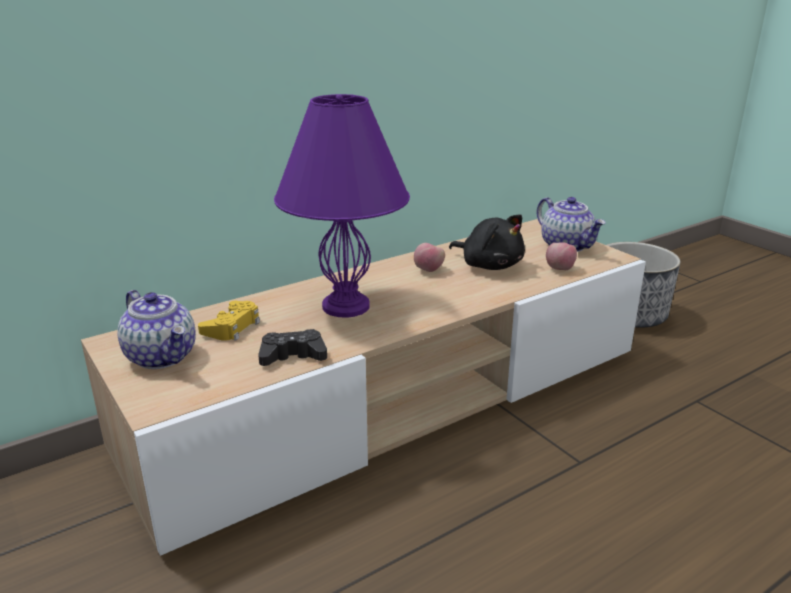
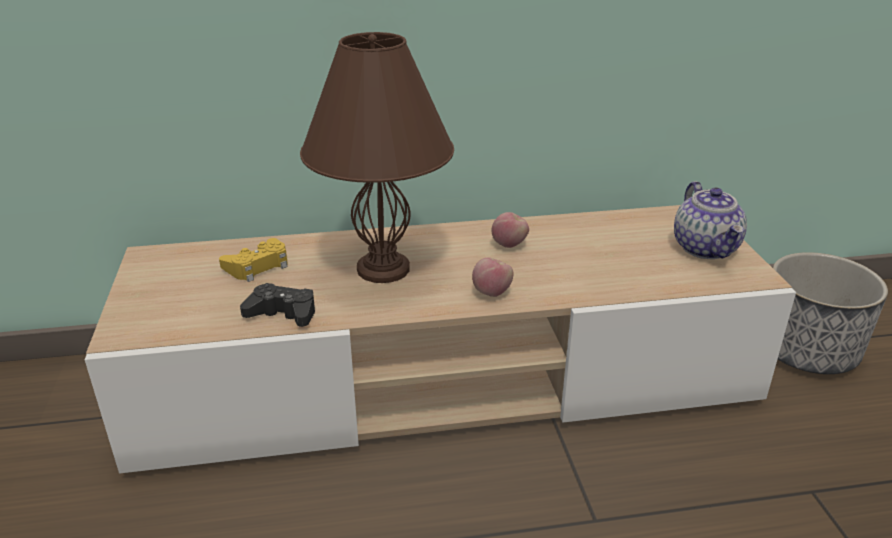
camera: 25 degrees right, 5 degrees up
(162, 356) = (173, 282): teapot -> none
(346, 306) = (384, 268): purple table lamp -> brown table lamp
(489, 265) = (585, 253): black plush toy -> none
(559, 269) = (666, 278): apple -> apple (491, 292)

